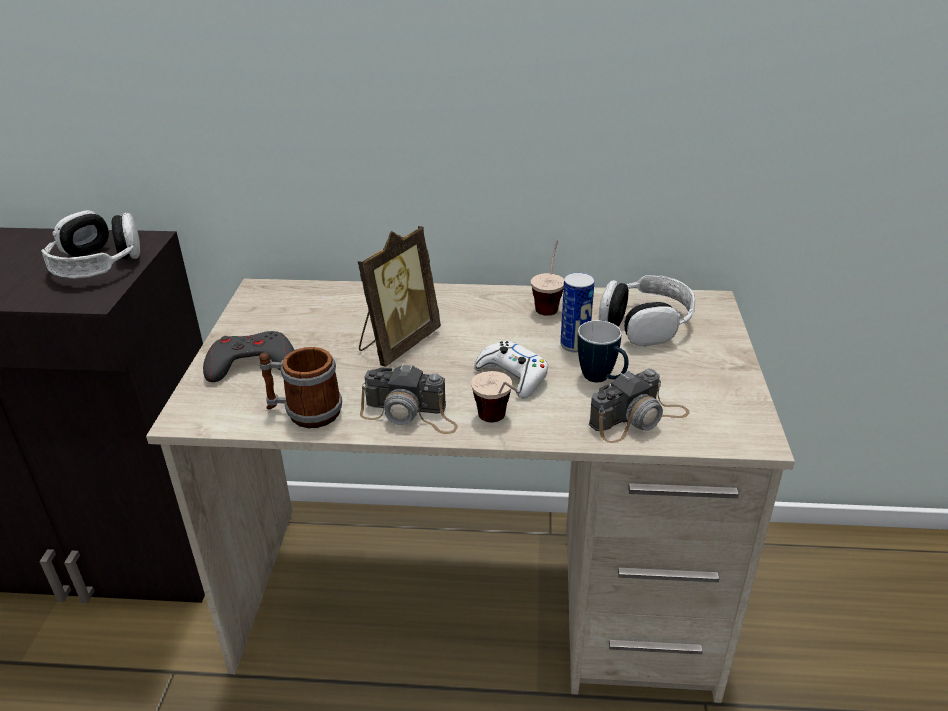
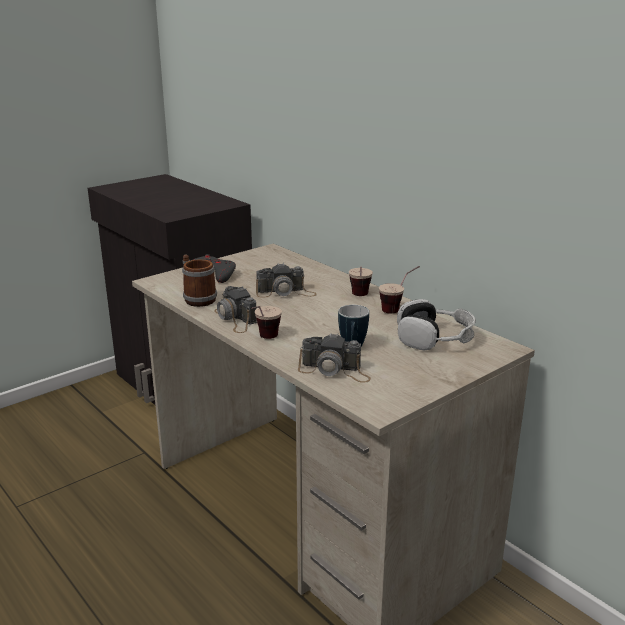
camera: 45 degrees right, 10 degrees down
(98, 263) = (197, 205): headphones -> none
(397, 344) = (285, 292): picture frame -> camera
(487, 308) = (360, 297): none -> cup
(512, 376) = (311, 327): white game controller -> none
(574, 345) = (371, 330): can -> none

